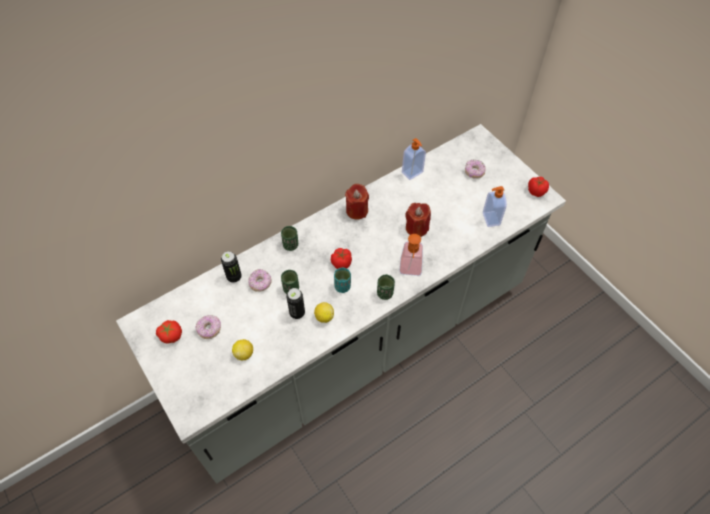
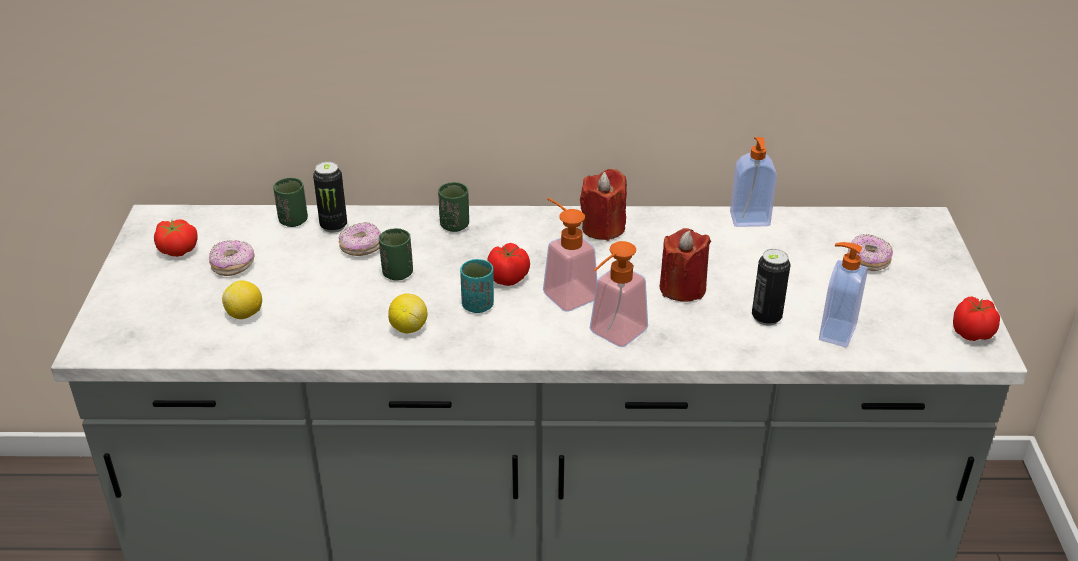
camera: 35 degrees right, 20 degrees down
(297, 313) = (374, 304): can -> can (766, 317)
(371, 257) = (564, 292): none -> soap dispenser
(385, 293) = (537, 344): green cup -> green cup (293, 221)

